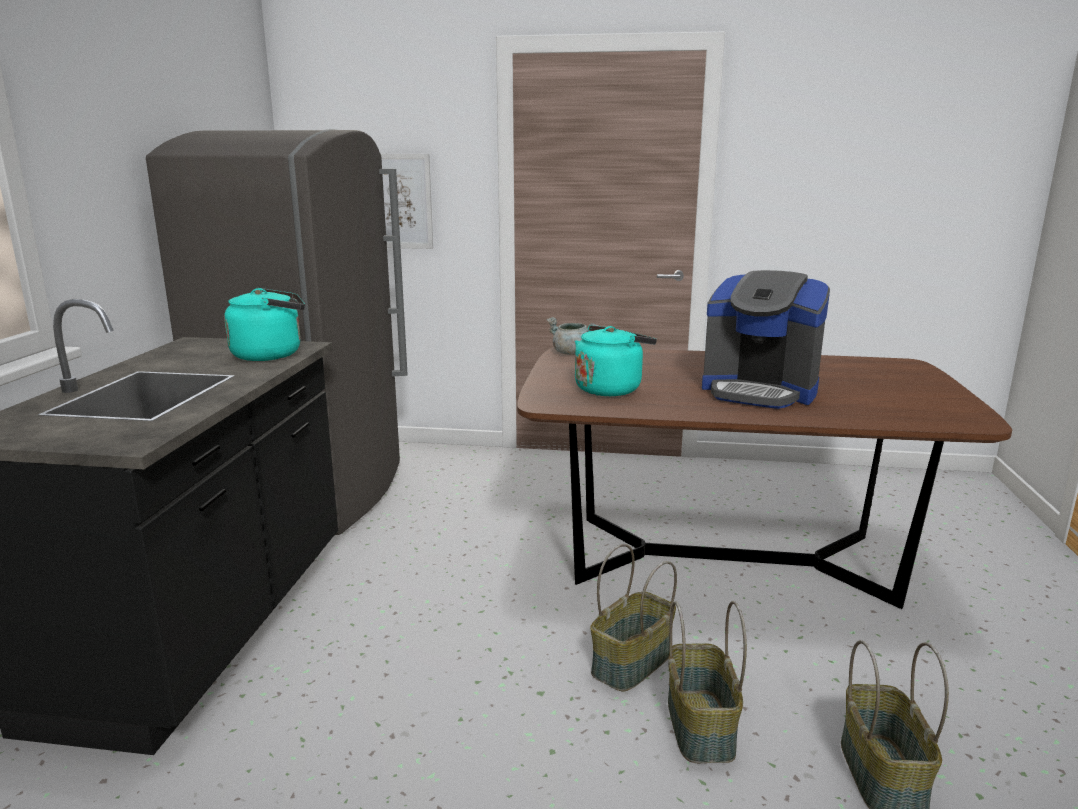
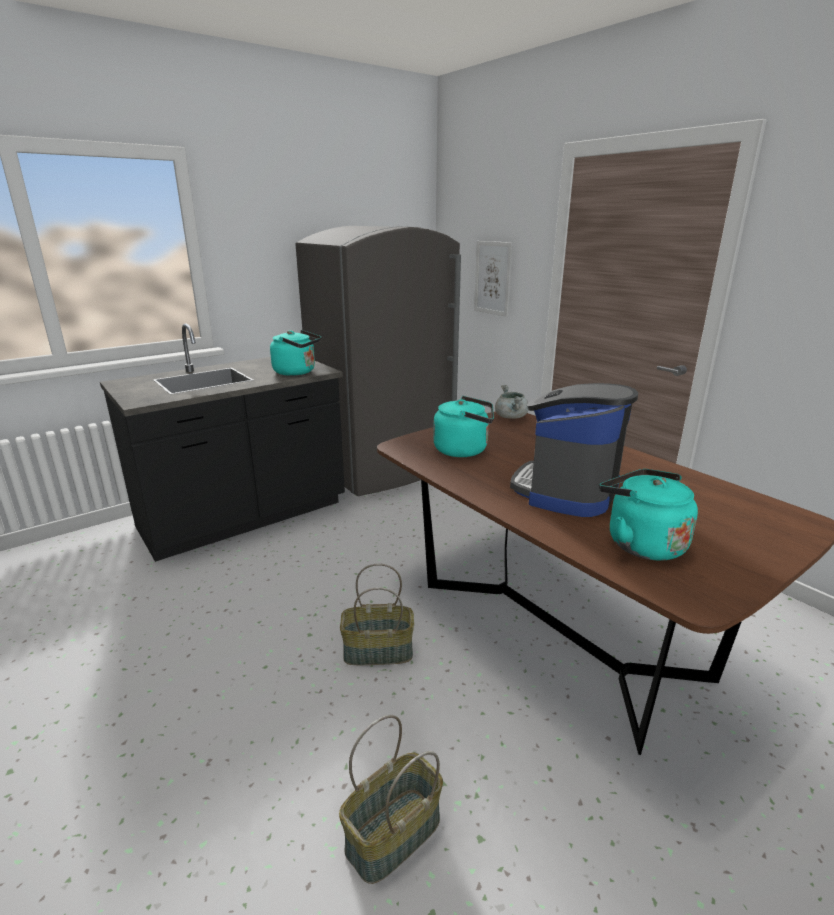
camera: 45 degrees right, 5 degrees up
(702, 727) = (349, 714): basket -> none
(760, 391) = (566, 490): coffee machine -> coffee machine turned 45 degrees clockwise
(880, 405) = (640, 543): none -> turquoise kettle

